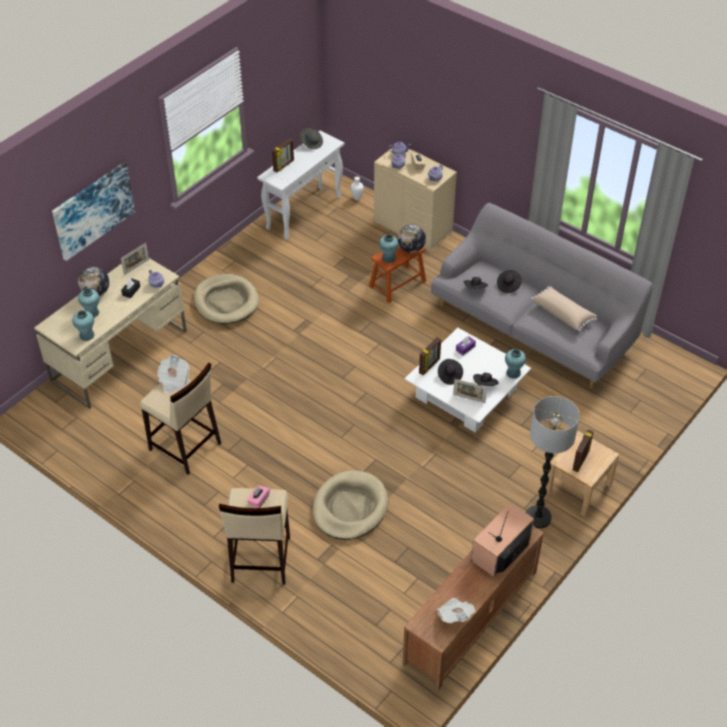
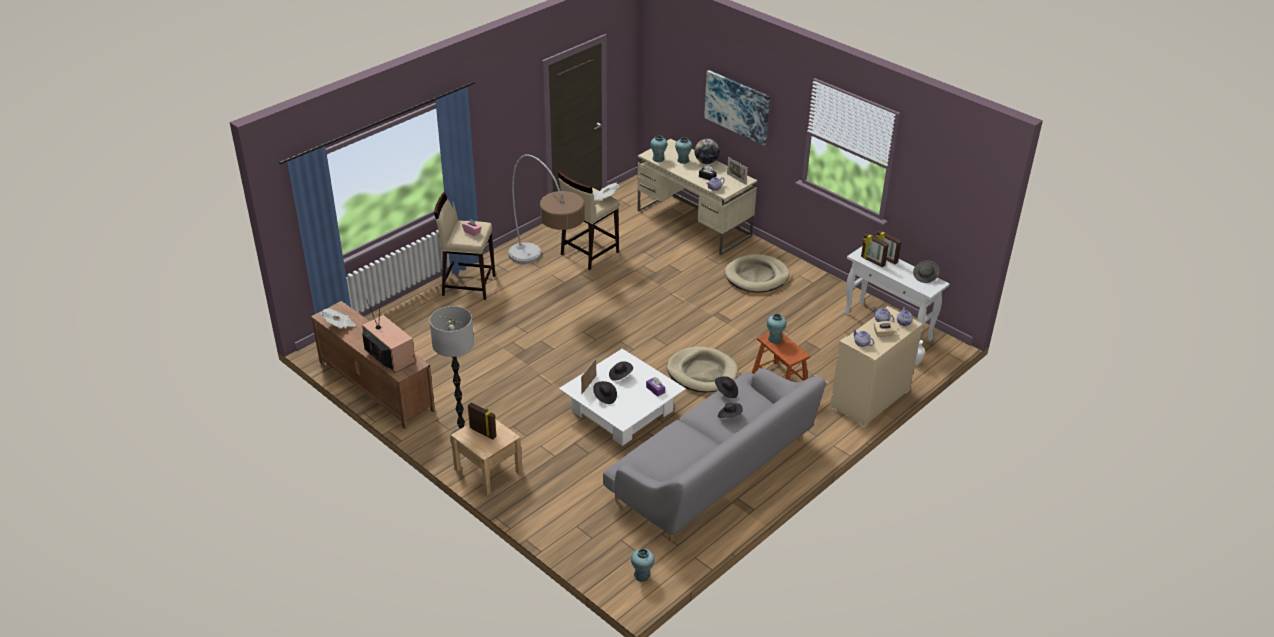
camera: 95 degrees right, 10 degrees down
(236, 481) = (547, 276): none -> floor lamp
(350, 508) = (505, 331): beige dog bed -> beige dog bed (702, 372)
(411, 249) = (788, 355): globe -> none
(429, 366) = (634, 364): picture frame -> picture frame (872, 261)
(513, 373) = (617, 417): turquoise vase -> turquoise vase (642, 575)
(563, 313) = (683, 451): beige pillow -> none

